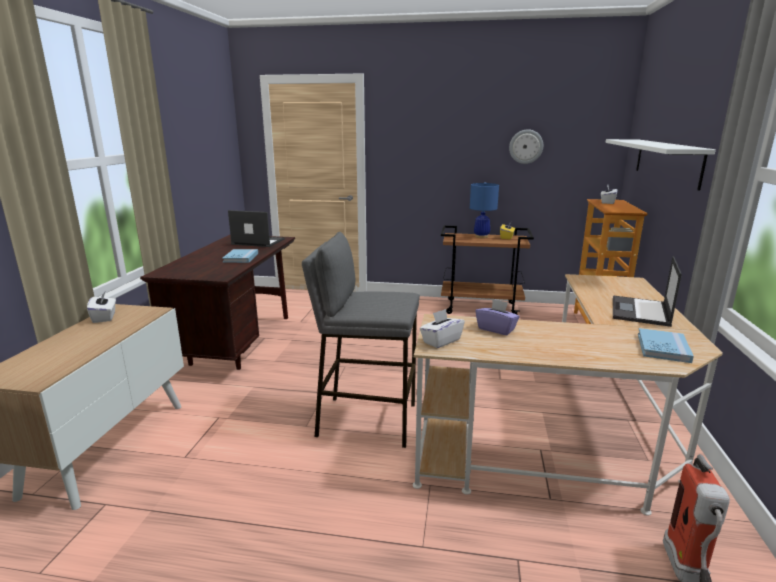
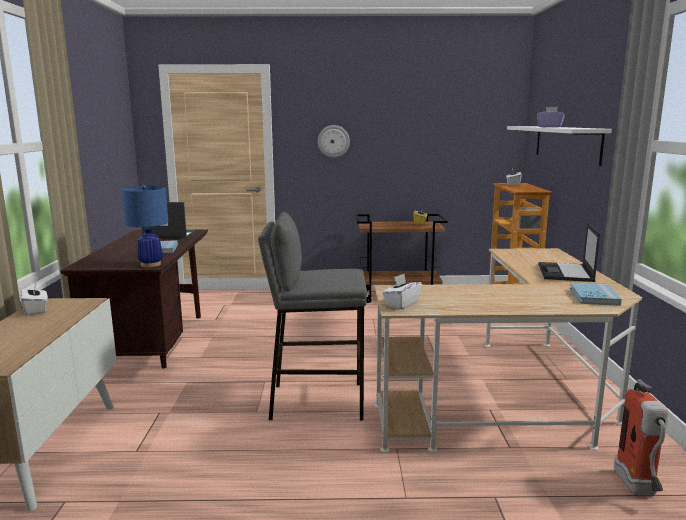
camera: 10 degrees left, 5 degrees down
(481, 236) = (395, 223): blue table lamp -> blue table lamp (151, 264)
(496, 329) = (447, 292): purple tissue box -> purple tissue box (549, 127)
(526, 146) = (432, 134): wall clock -> wall clock (333, 141)

